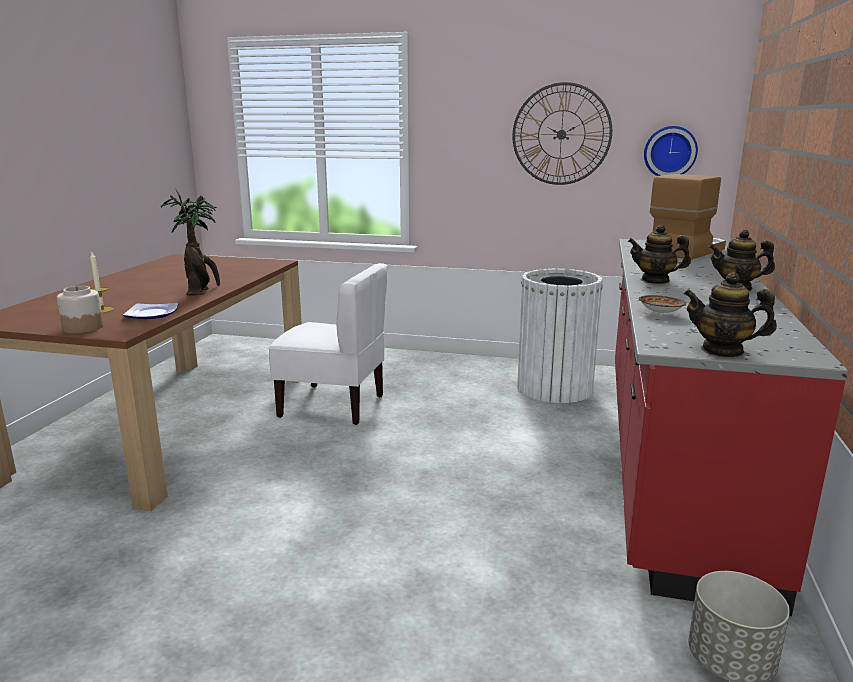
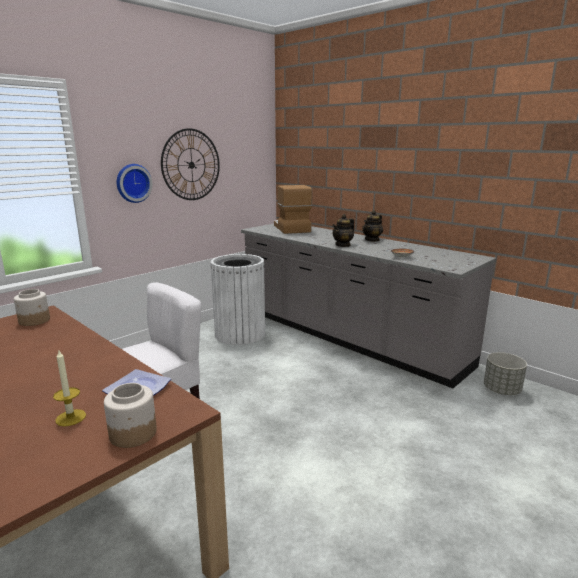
camera: 60 degrees left, 0 degrees up
(201, 292) = (91, 357): potted plant -> none
(258, 265) = (35, 320): none -> jar
(670, 152) = (247, 172): wall clock -> wall clock (133, 183)
(670, 457) = (347, 338): red counter -> grey counter
(722, 350) = (465, 263): teapot -> none

